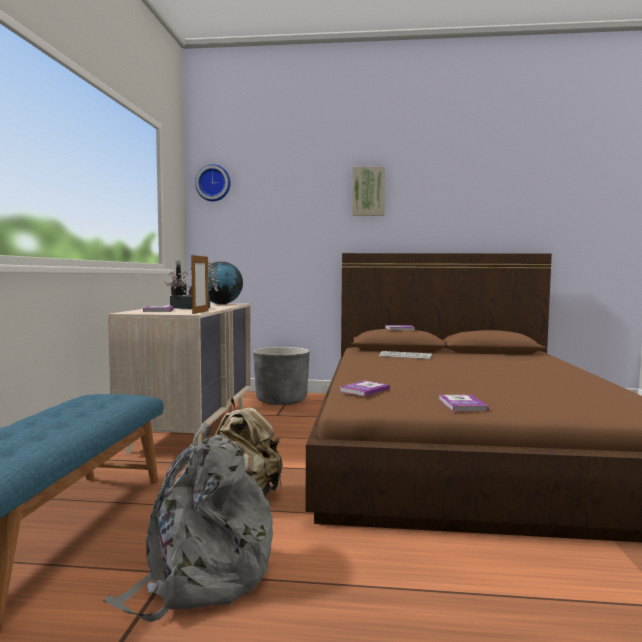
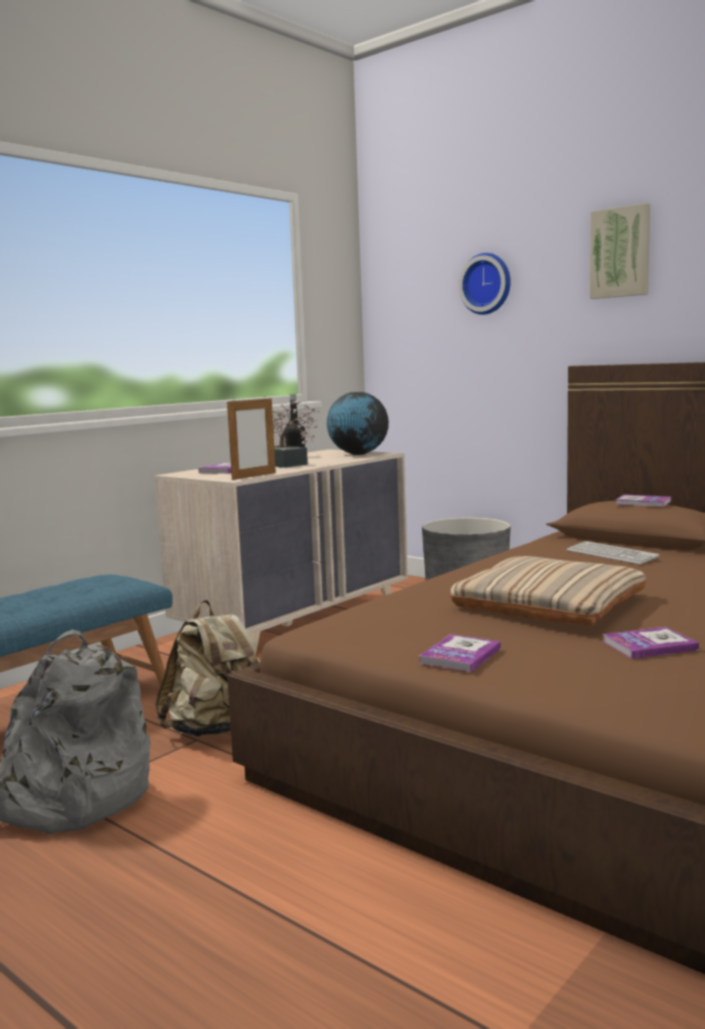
camera: 35 degrees right, 5 degrees up
(213, 183) = (394, 263): wall clock -> wall clock (487, 284)
(364, 390) = (378, 610): book -> book (649, 645)
(437, 378) = (549, 604): none -> beige pillow

